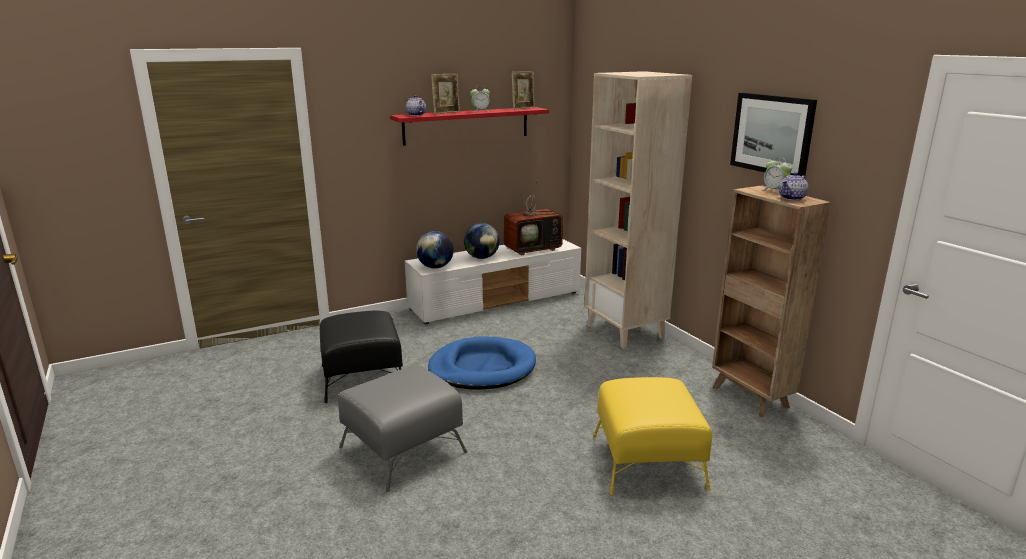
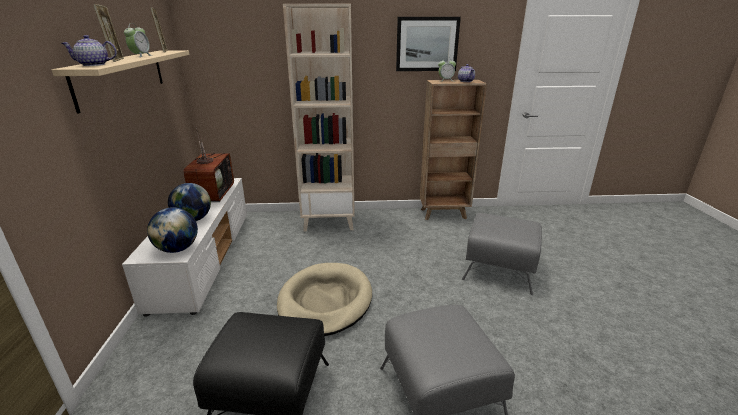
camera: 65 degrees left, 5 degrees up
(466, 125) = (122, 77): red shelf -> beige shelf
(482, 368) = (325, 301): blue dog bed -> beige dog bed
(647, 462) = (500, 269): yellow ottoman -> grey ottoman

